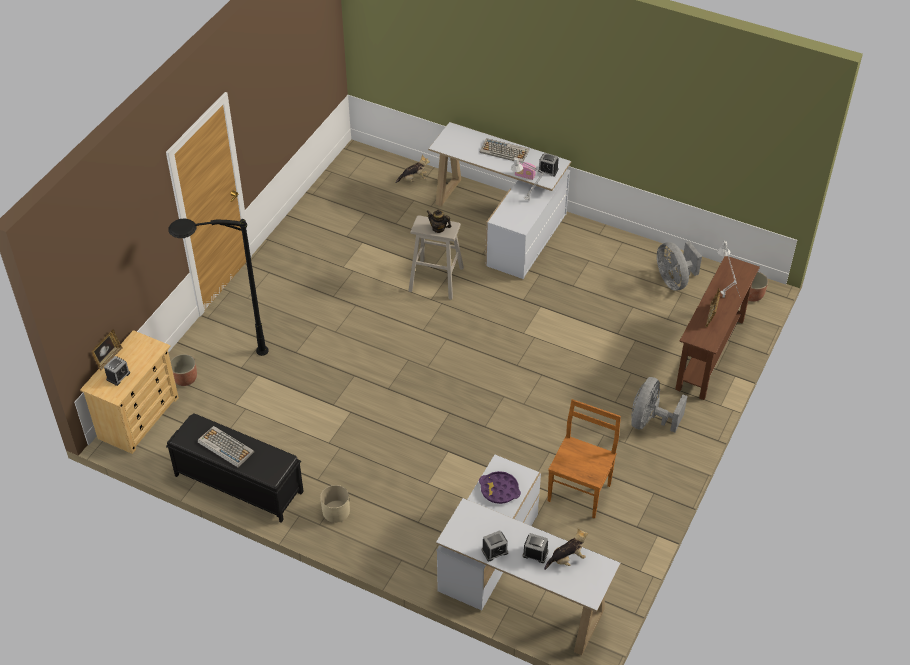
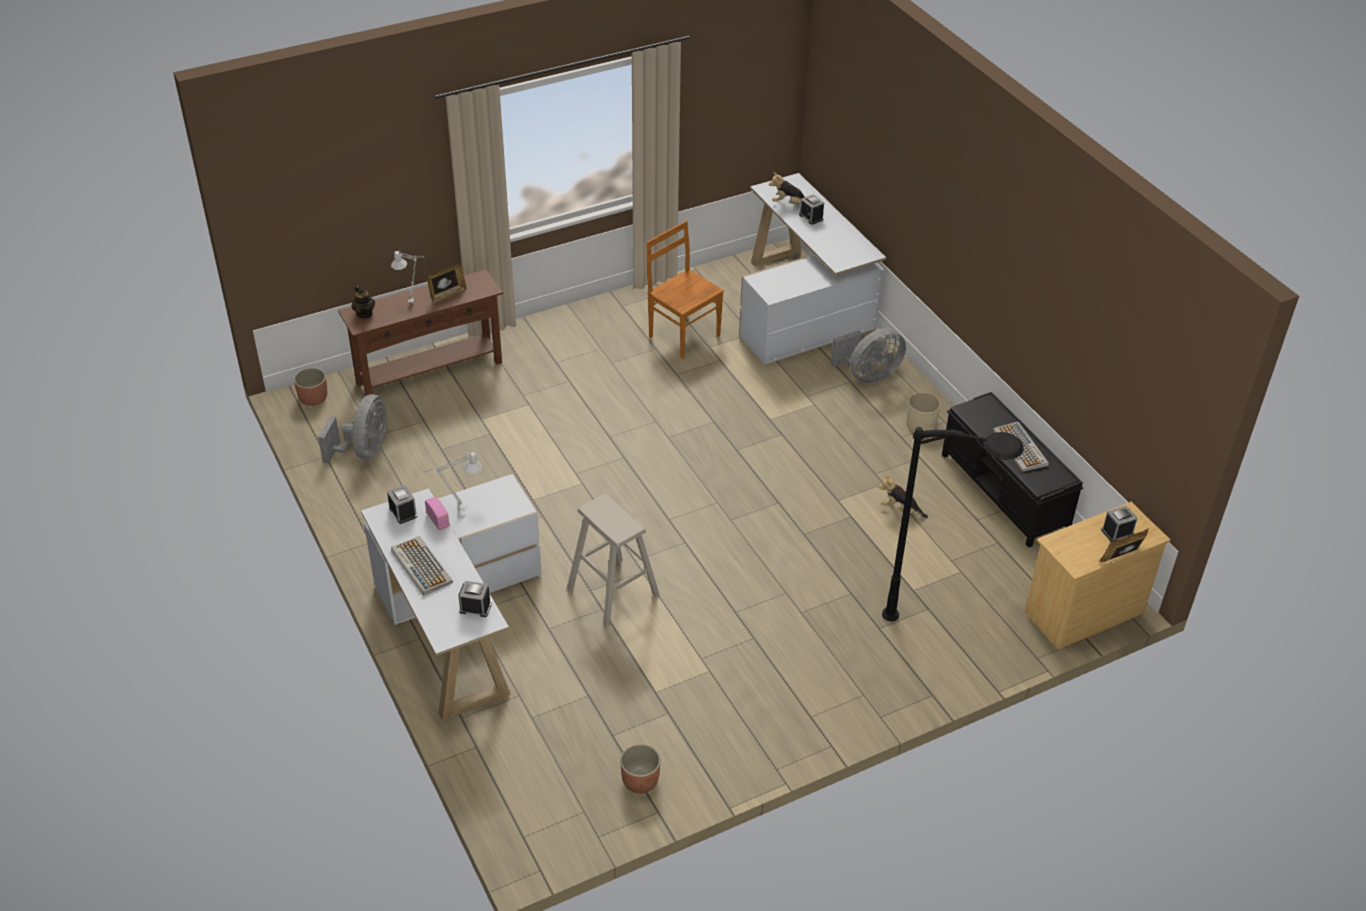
camera: 145 degrees left, 5 degrees down
(185, 378) = (1004, 630): planter -> planter (640, 781)
(414, 179) = (498, 751): plush toy -> plush toy (900, 510)
(438, 228) = (610, 513): teapot -> teapot (364, 313)
(494, 551) = (842, 231): alarm clock -> alarm clock (475, 607)
(499, 490) = (791, 280): purple tray -> none
(580, 491) = (683, 335): brown chair -> brown chair turned 75 degrees clockwise
(650, 421) = (557, 352): grey fan -> grey fan (868, 375)

